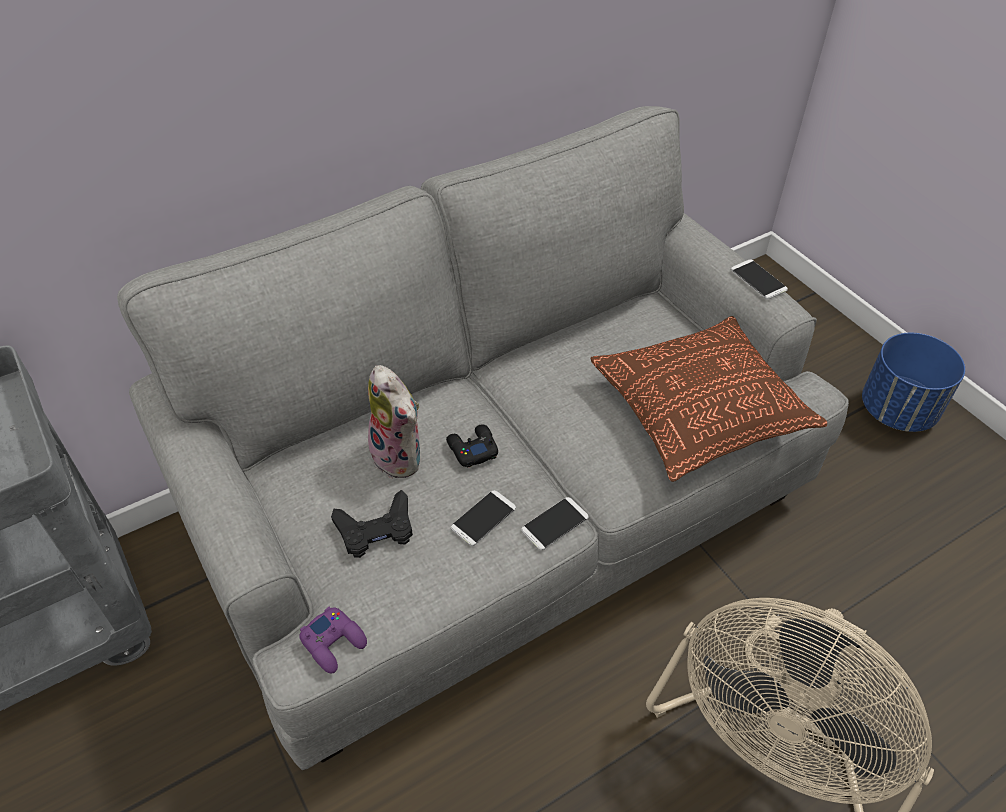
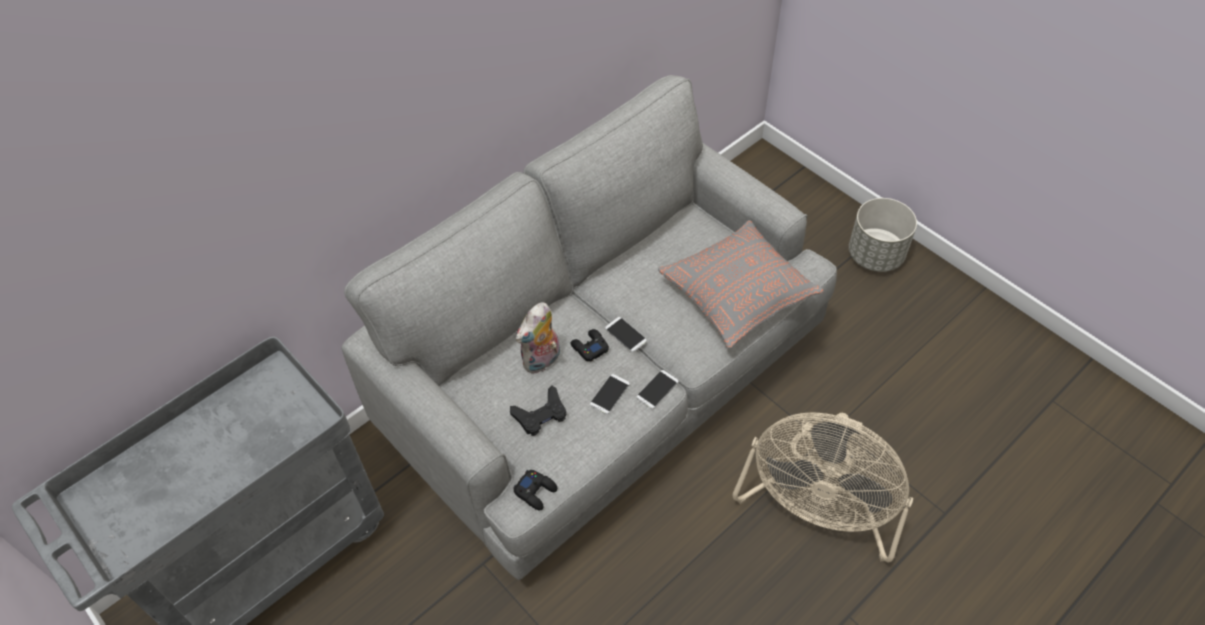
camera: 10 degrees left, 5 degrees up
(334, 642) = (536, 491): purple game controller -> black game controller
(401, 456) = (542, 361): plush toy -> plush toy turned 90 degrees clockwise
(700, 412) = (738, 294): brown pillow -> grey pillow
(758, 280) = (763, 192): phone -> phone (625, 334)
(898, 411) = (876, 255): blue planter -> grey planter

